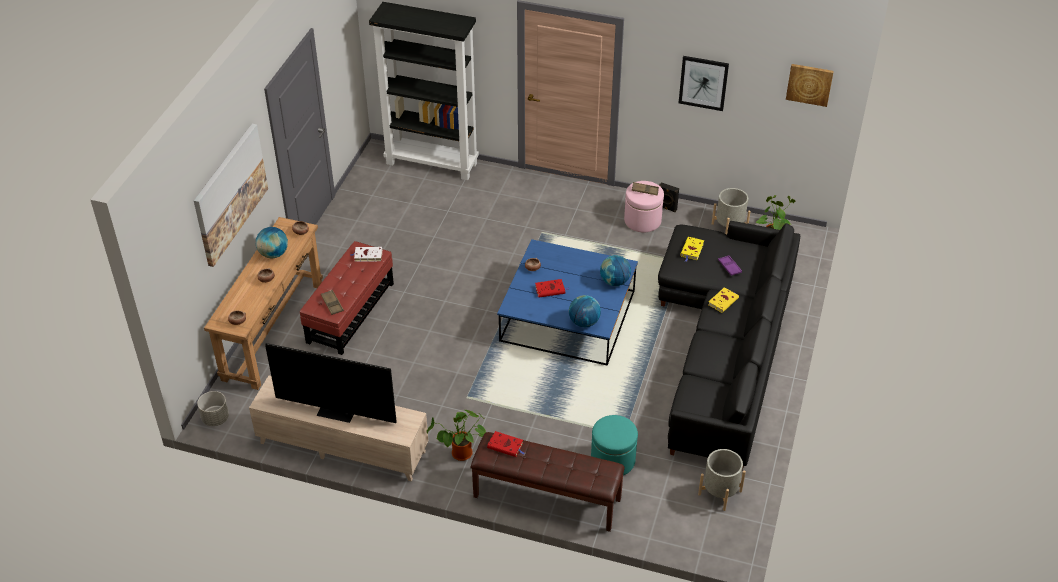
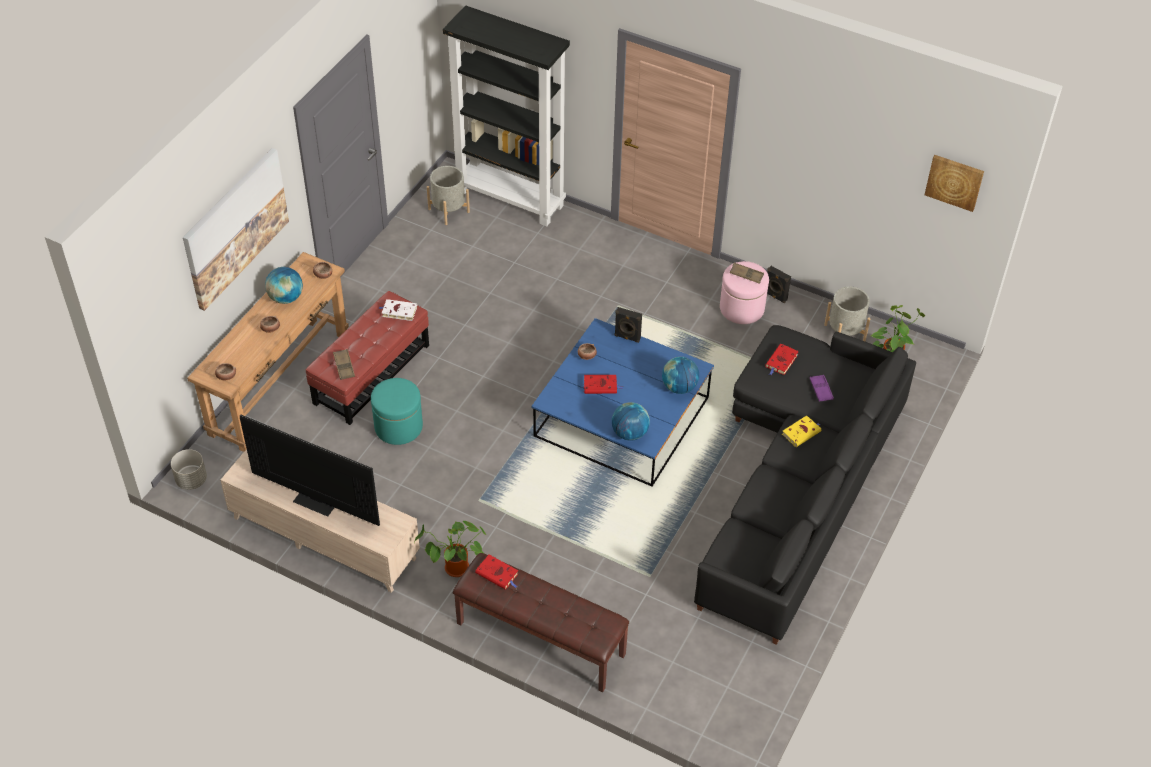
camera: 10 degrees right, 5 degrees up
(562, 250) = (627, 337): none -> black speaker
(613, 460) = (628, 605): turquoise ottoman -> turquoise ottoman (398, 426)
(692, 250) = (781, 362): yellow book -> red book
(703, 82) = (829, 159): picture -> none
(720, 493) = (743, 667): grey planter -> grey planter (449, 210)

